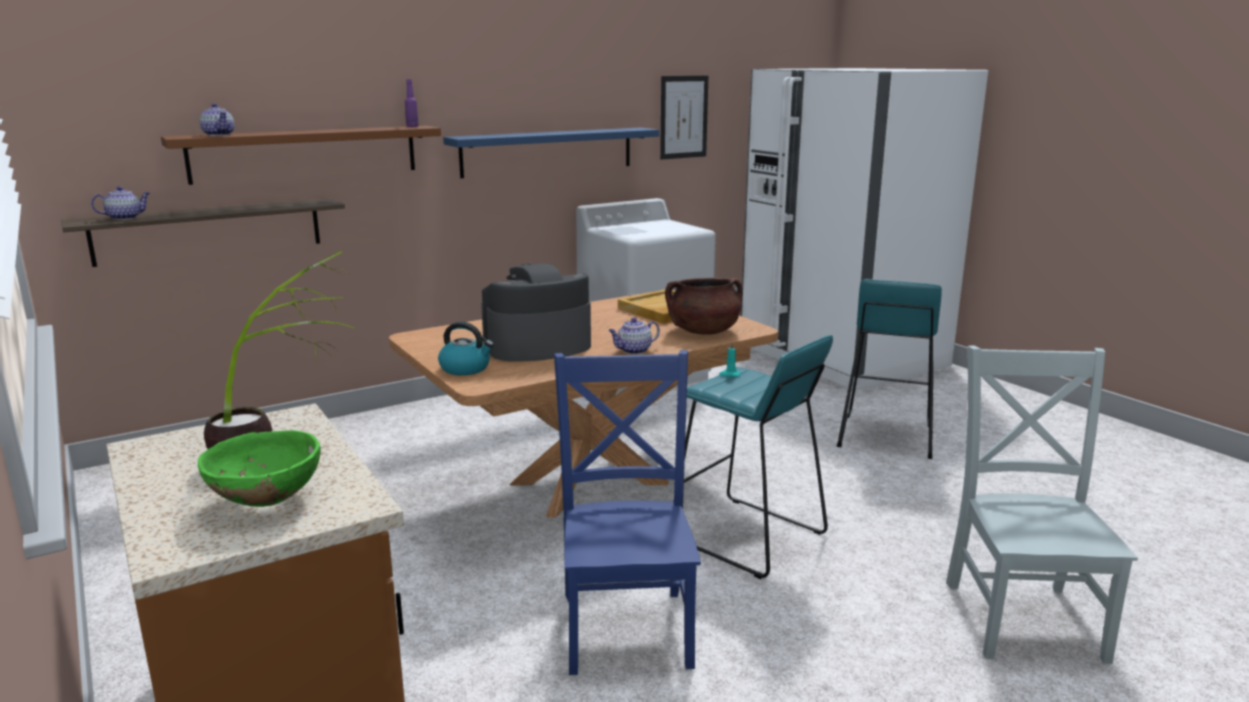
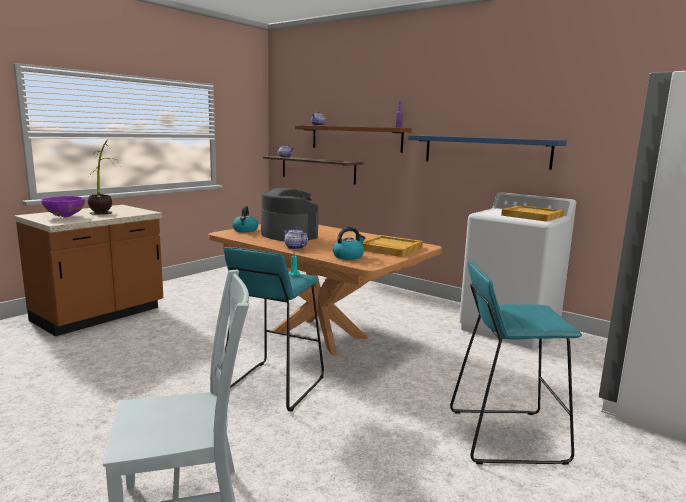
camera: 70 degrees right, 5 degrees down
(267, 501) = (65, 217): green bowl -> purple bowl
(627, 625) = (167, 362): blue chair -> none
(663, 227) = (531, 216): none -> beige tray
(683, 117) = (615, 134): picture -> none
(703, 331) = (348, 256): brown cooking pot -> kettle

